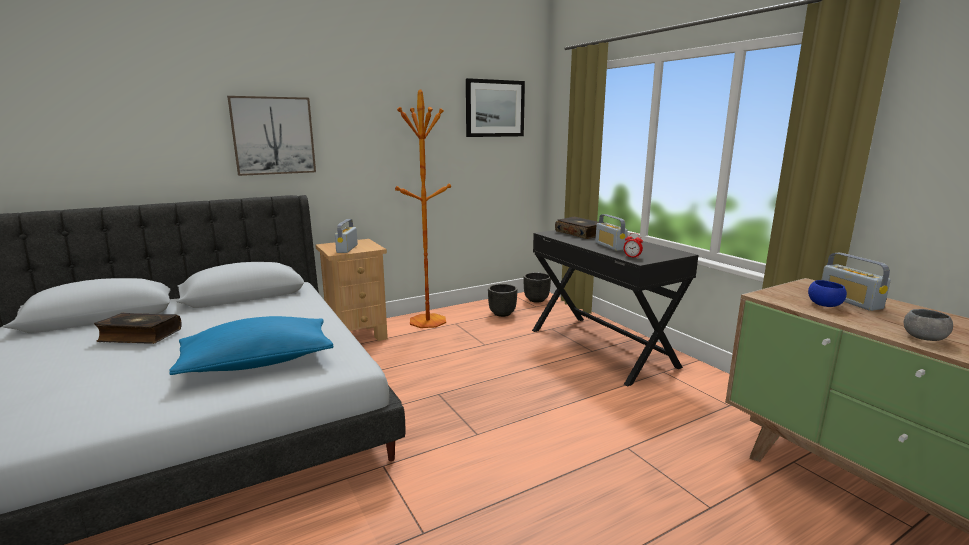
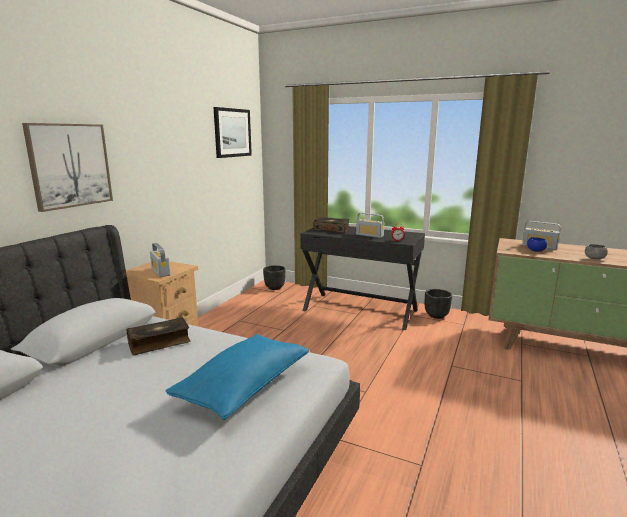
camera: 35 degrees left, 0 degrees up
(139, 336) = (63, 409): book -> book (159, 342)
(428, 321) = (213, 324): orange clothes rack -> none
(502, 313) = (264, 303): black planter -> black planter (436, 315)

